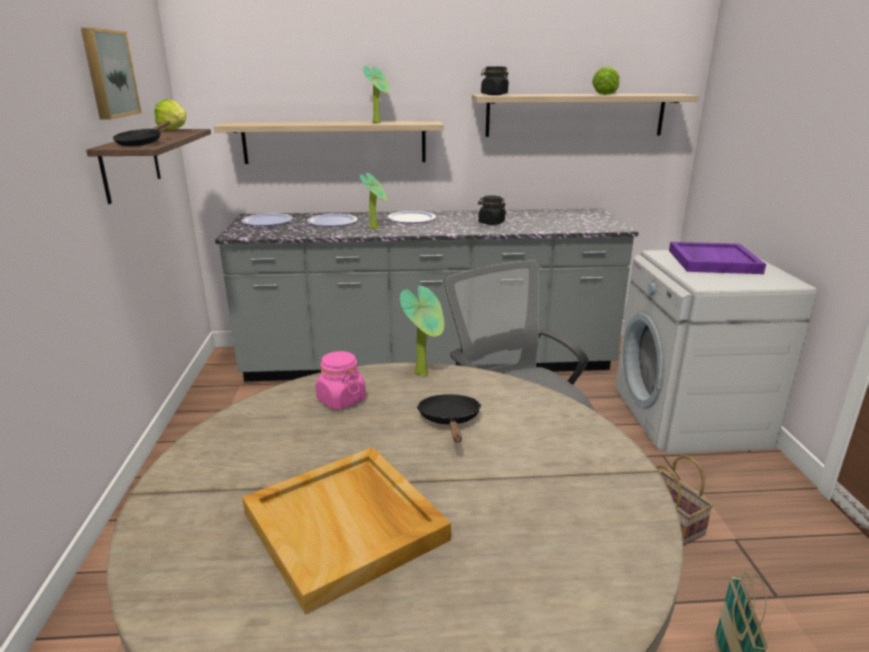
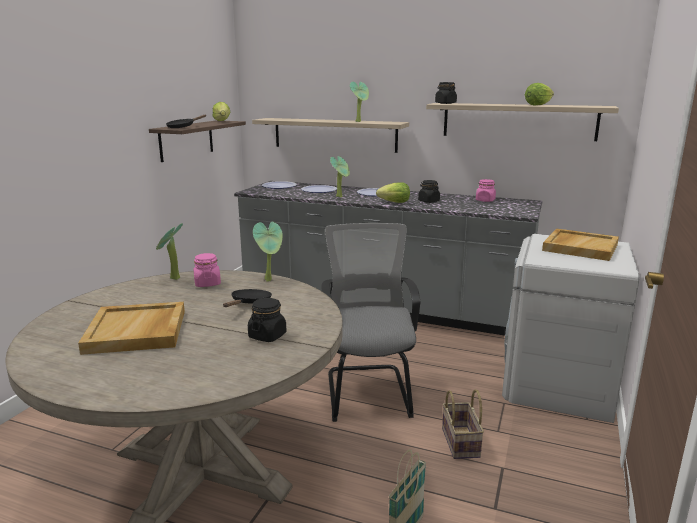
camera: 25 degrees right, 5 degrees down
(108, 74) = (177, 85): picture -> none
(274, 403) = (173, 279): none -> potted plant
(456, 229) = (394, 202): none -> lettuce
(549, 215) = (485, 200): none -> pink jar
(553, 474) = (267, 336): none -> black jar
(712, 261) = (579, 247): purple tray -> beige tray

